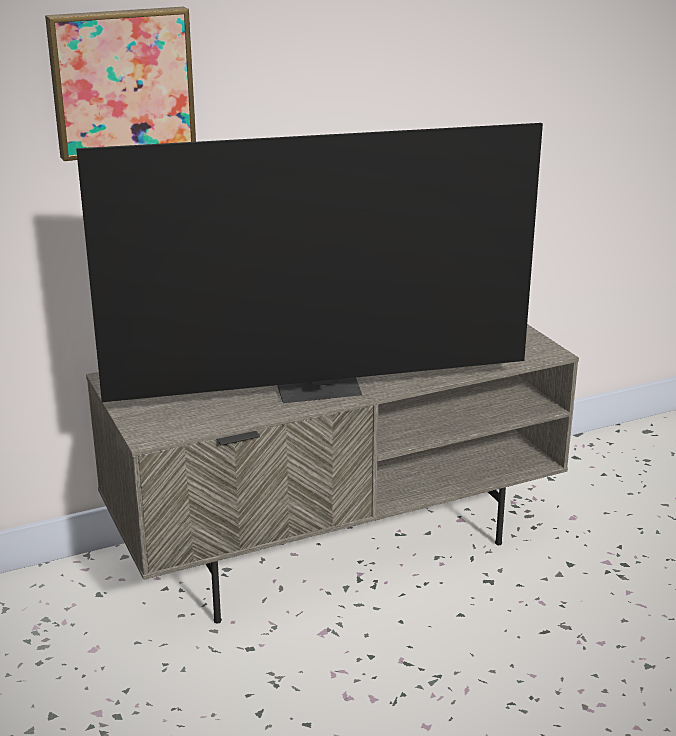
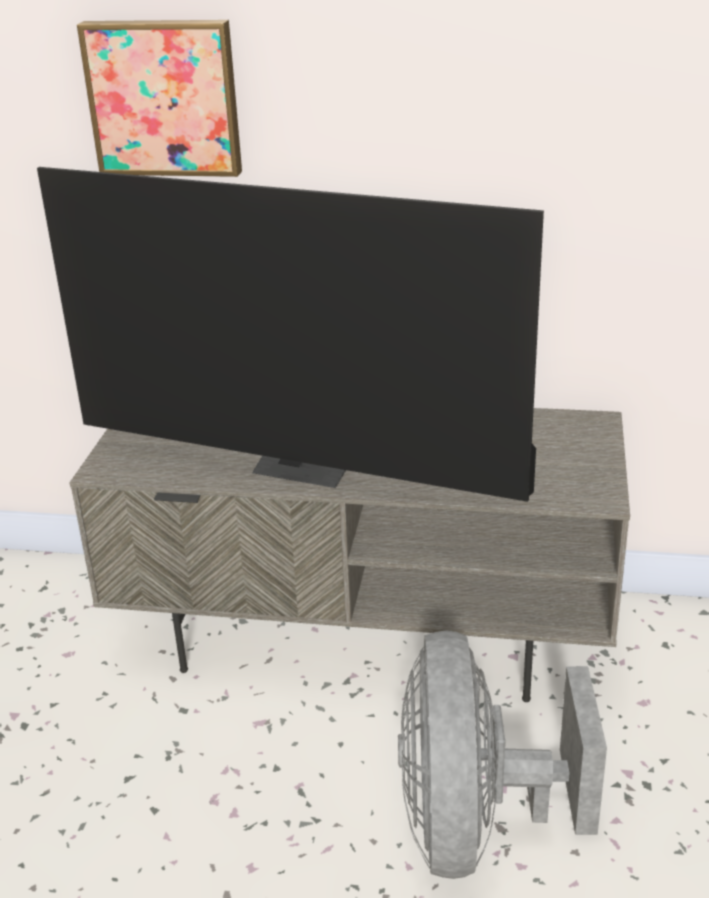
camera: 35 degrees right, 5 degrees up
(549, 631) = (477, 825): none -> grey fan

